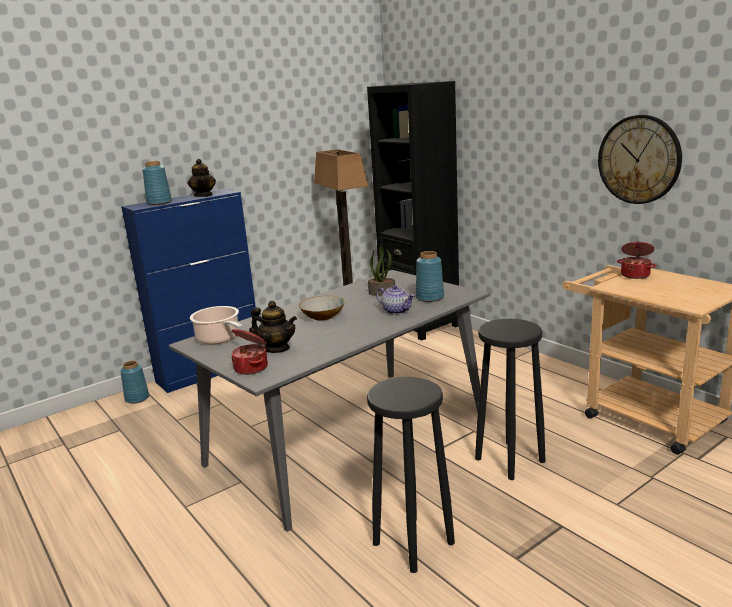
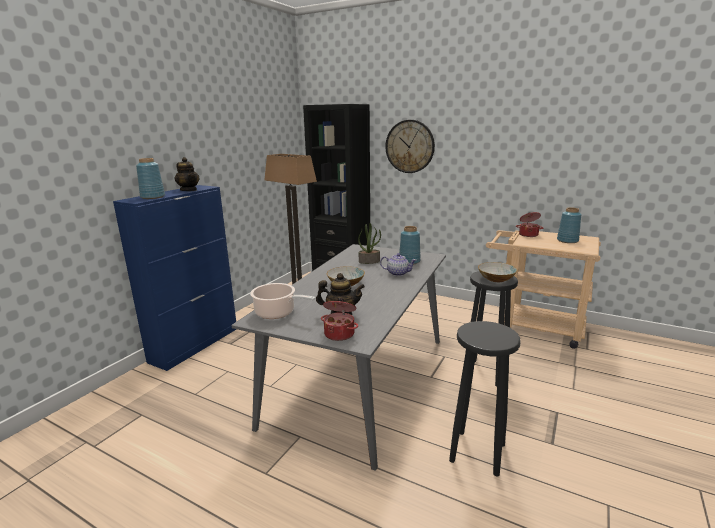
camera: 25 degrees left, 0 degrees up
(137, 398) = (139, 381): blue vase -> blue vase (567, 240)
(509, 331) = (496, 279): none -> bowl
(639, 159) = (520, 159): wall clock -> wall clock (409, 146)

